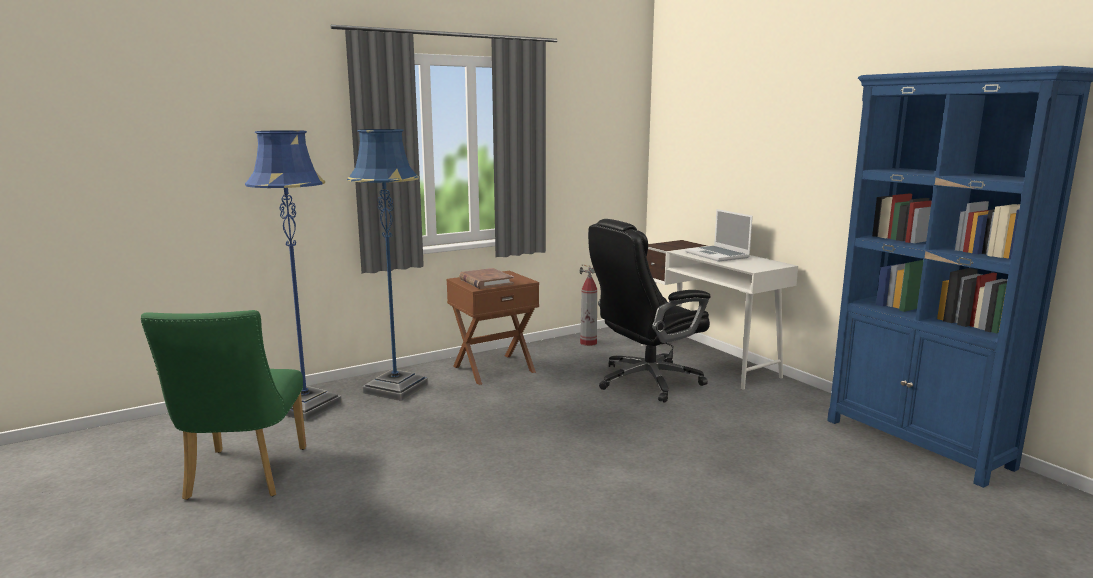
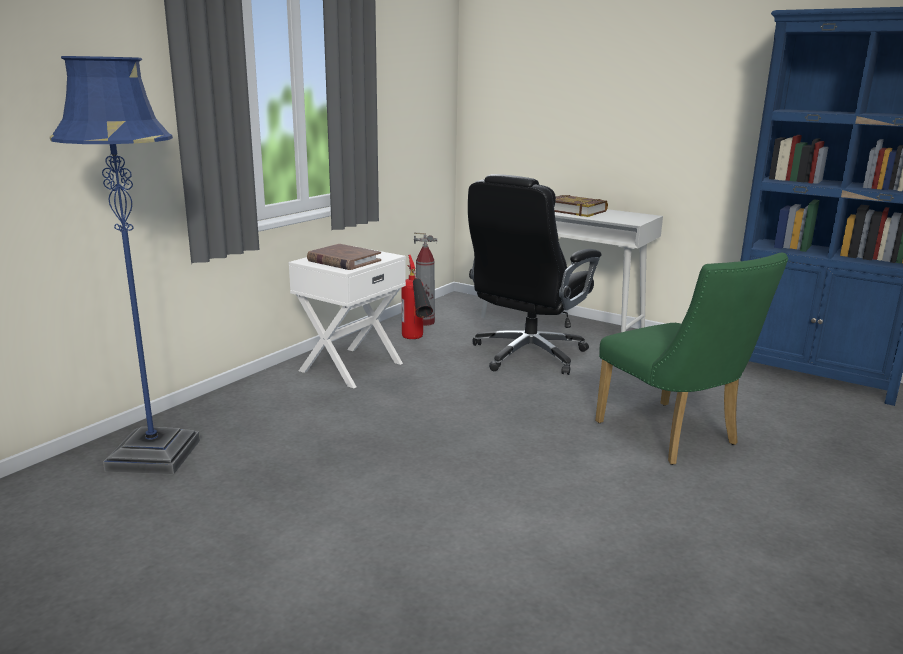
camera: 25 degrees left, 5 degrees up
(242, 478) = (162, 571): green chair -> green chair (673, 437)
(395, 389) = (254, 410): blue floor lamp -> none
(493, 369) = (350, 366): brown nightstand -> white nightstand
(564, 358) = (416, 342): none -> fire extinguisher
(718, 255) = (575, 210): laptop -> book

